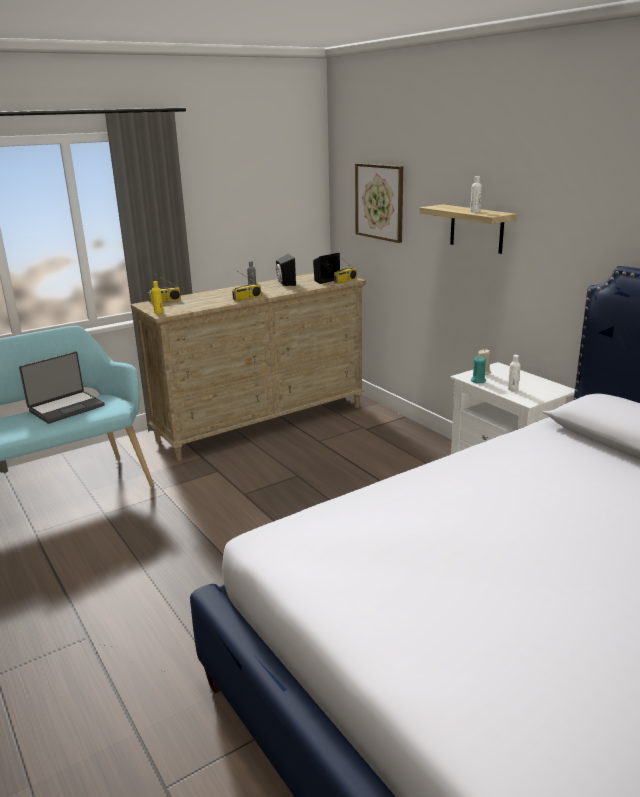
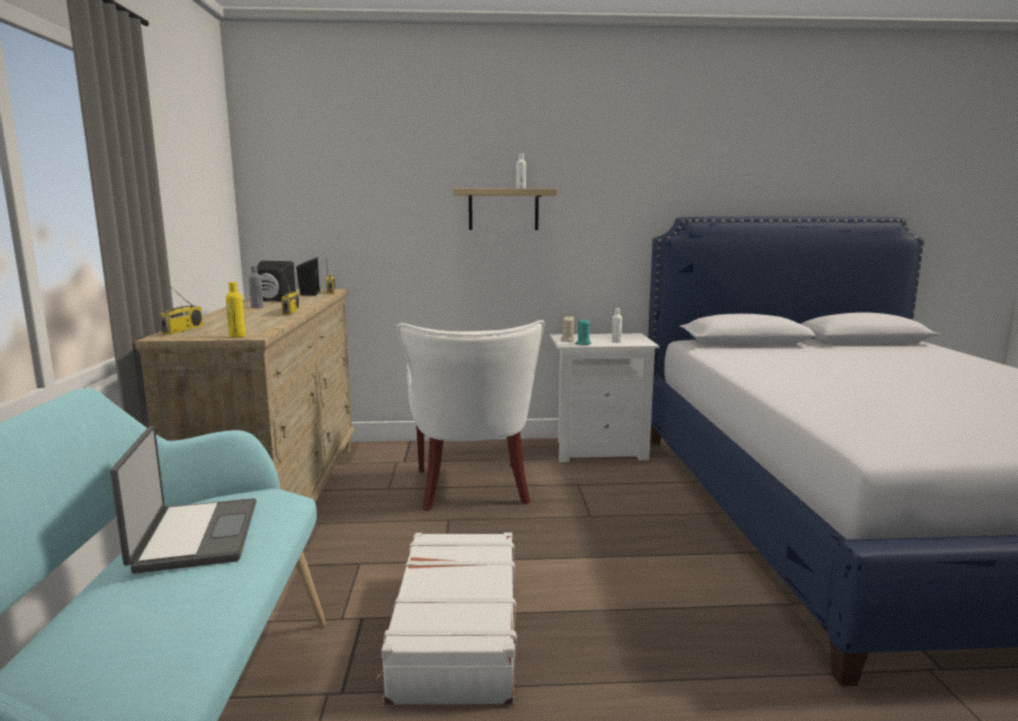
camera: 60 degrees left, 10 degrees down
(172, 524) = (455, 632): none -> white suitcase
(352, 466) = (471, 488): none -> white armchair
(379, 202) = (346, 196): picture -> none

